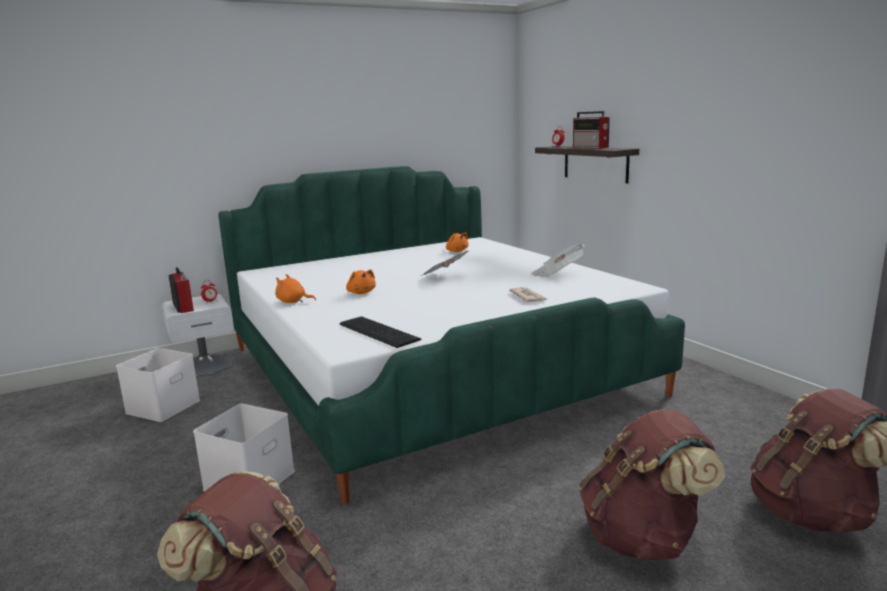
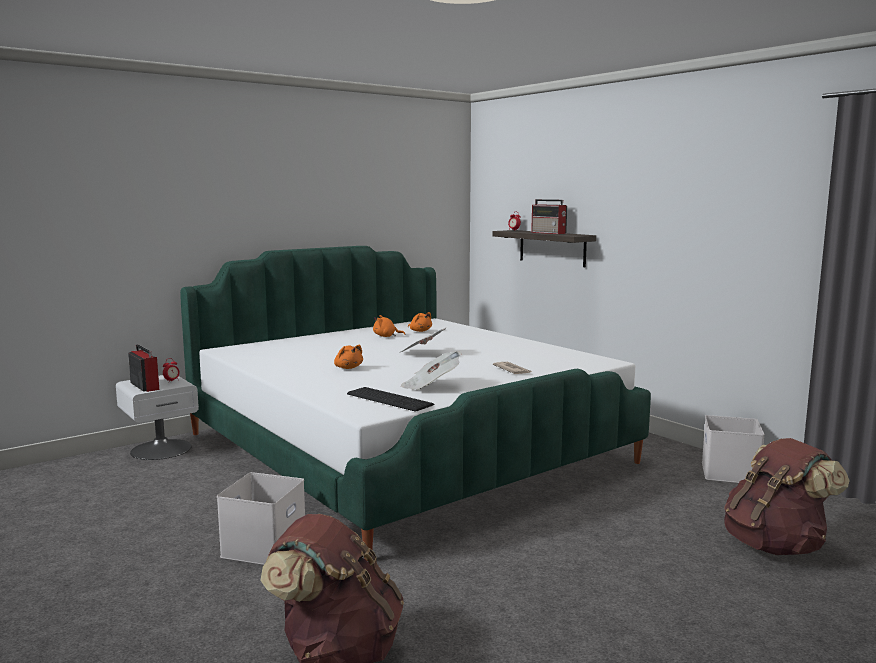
camera: 10 degrees left, 5 degrees down
(163, 406) = (135, 488): white storage box -> white storage box (728, 472)
(293, 302) = (284, 376): orange plush toy -> orange plush toy (386, 336)
(557, 274) = (530, 351): newspaper -> newspaper (431, 386)
(643, 538) = (643, 570): brown backpack -> none

